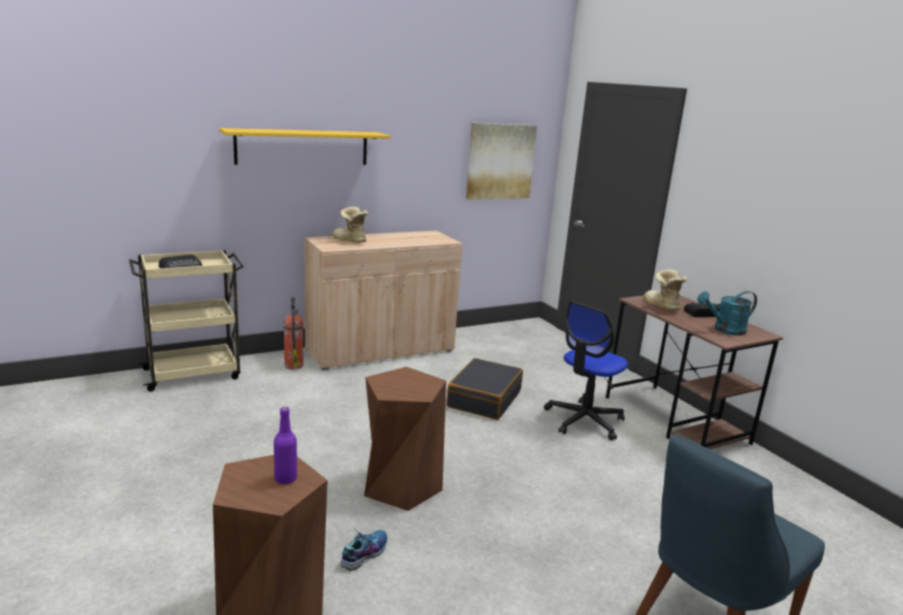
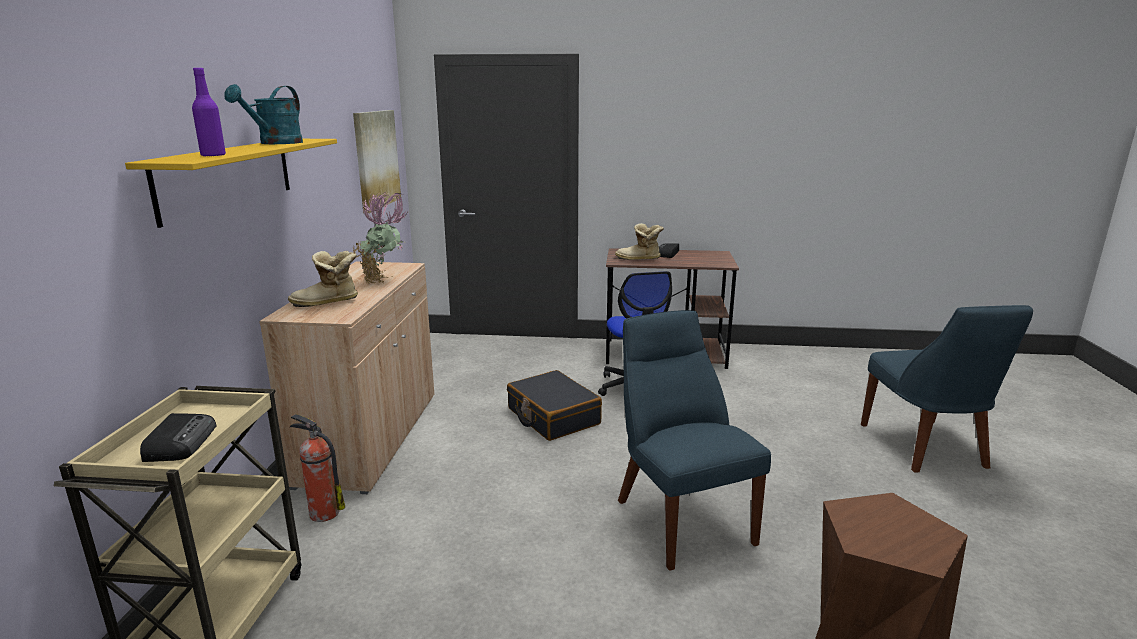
camera: 55 degrees left, 0 degrees up
(285, 479) = (889, 516): purple bottle -> purple bottle (213, 156)
(364, 554) = (790, 580): shoe -> none
(401, 485) = (680, 518): brown stool -> blue chair
(407, 243) = (384, 281): none -> potted plant
(724, 330) = (705, 259): turquoise watering can -> turquoise watering can (275, 143)

